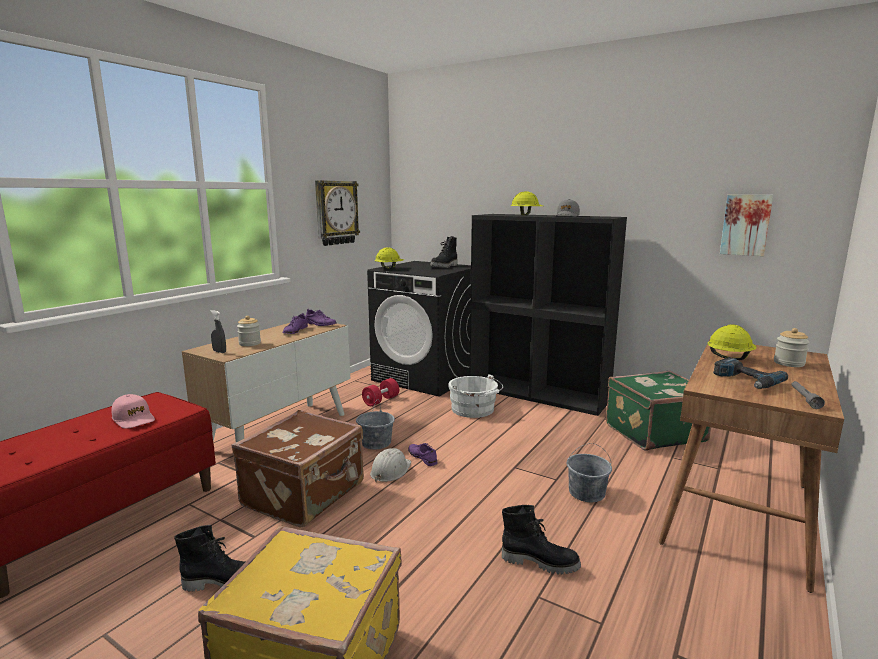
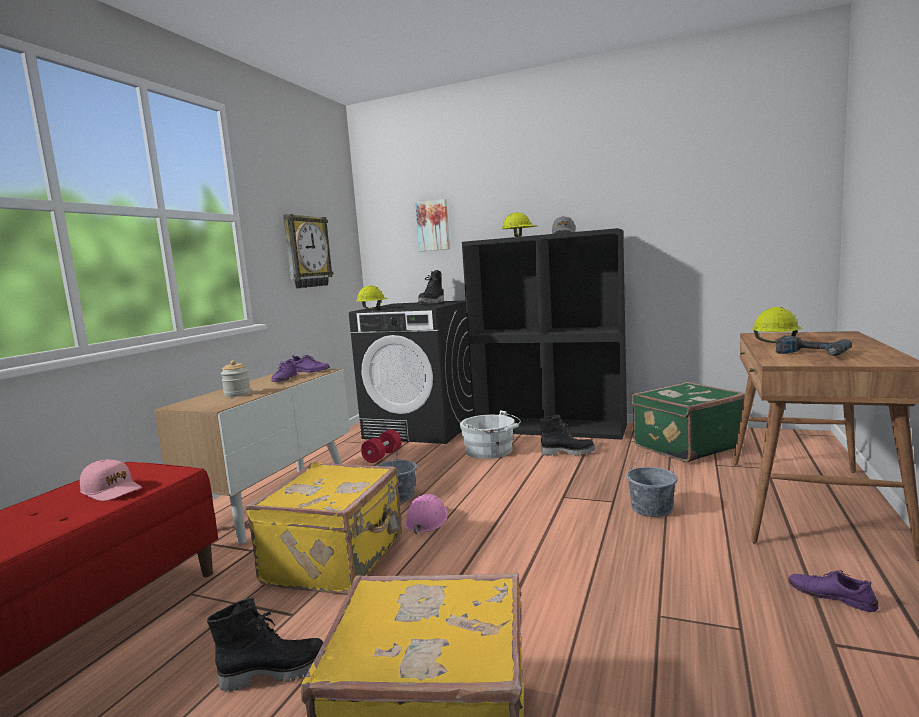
camera: 10 degrees left, 5 degrees down
(219, 351) = (204, 404): grey spray bottle -> none
(305, 494) = (337, 560): brown suitcase -> yellow suitcase
(390, 470) = (427, 520): white hard hat -> pink hard hat
(422, 457) = (457, 502): purple shoe -> purple shoe (831, 596)
(540, 562) = (641, 581): black boot -> black boot (568, 452)
(745, 225) = (742, 225): picture -> picture (433, 225)
(789, 363) = (833, 339): jar -> none
(804, 399) = (880, 358): grey flashlight -> none

